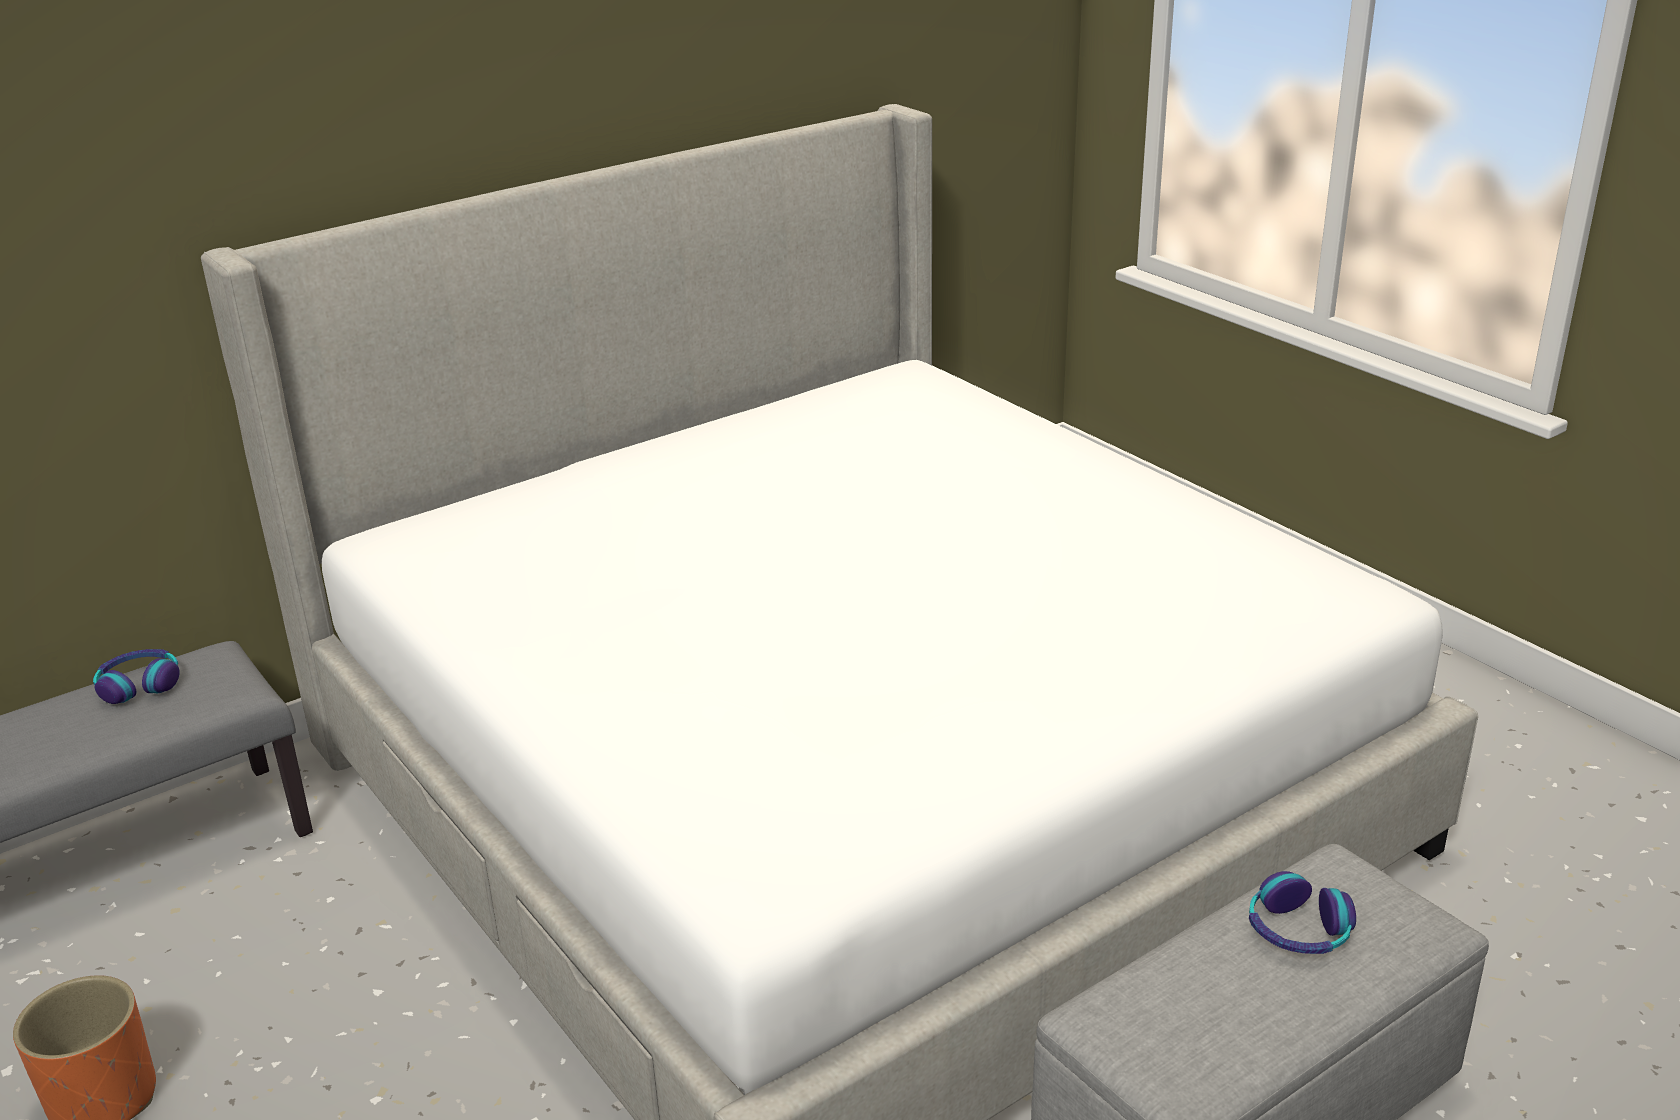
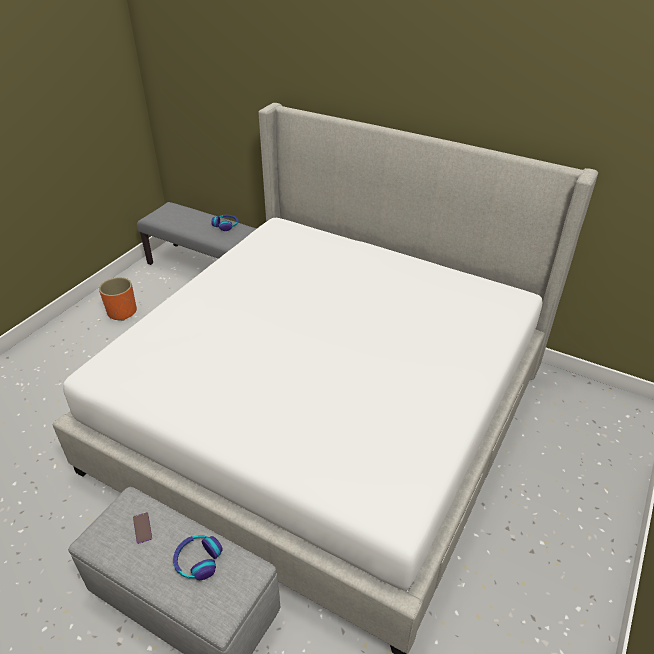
camera: 65 degrees right, 10 degrees up
(1185, 1002) = (142, 528): none -> phone

